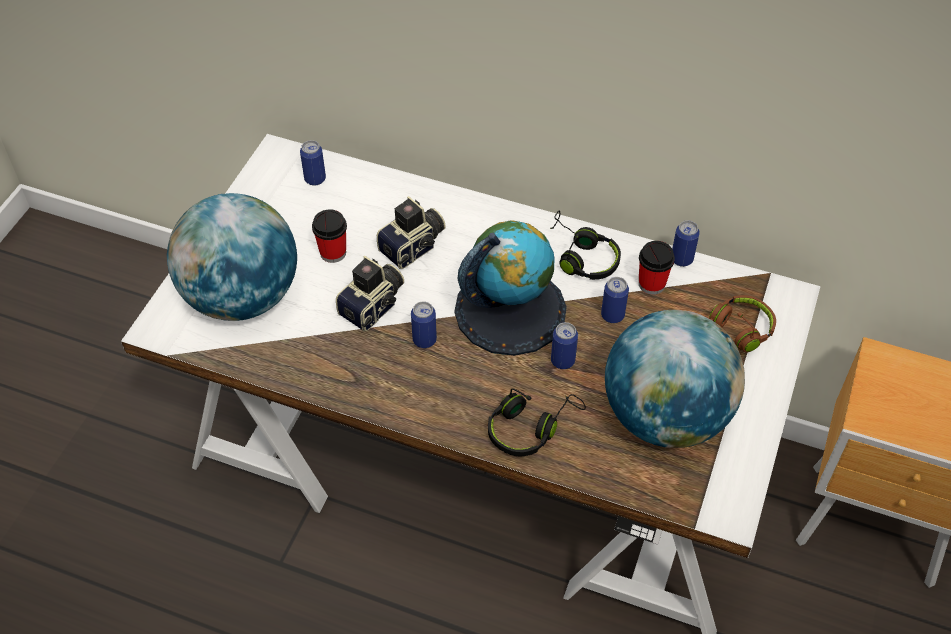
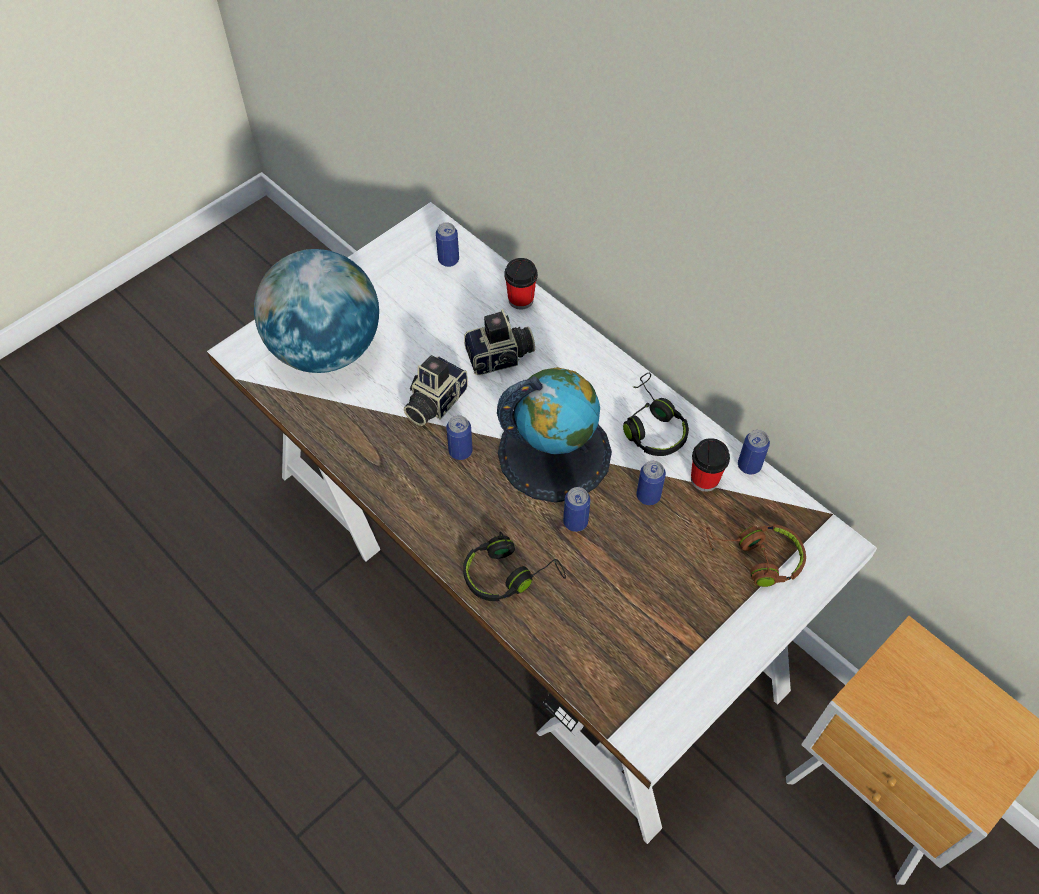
camera: 25 degrees right, 5 degrees up
(333, 253) = (426, 336): cup -> cup (520, 299)
(374, 306) = (434, 402): camera -> camera turned 150 degrees clockwise
(665, 416) = (642, 617): globe -> none

